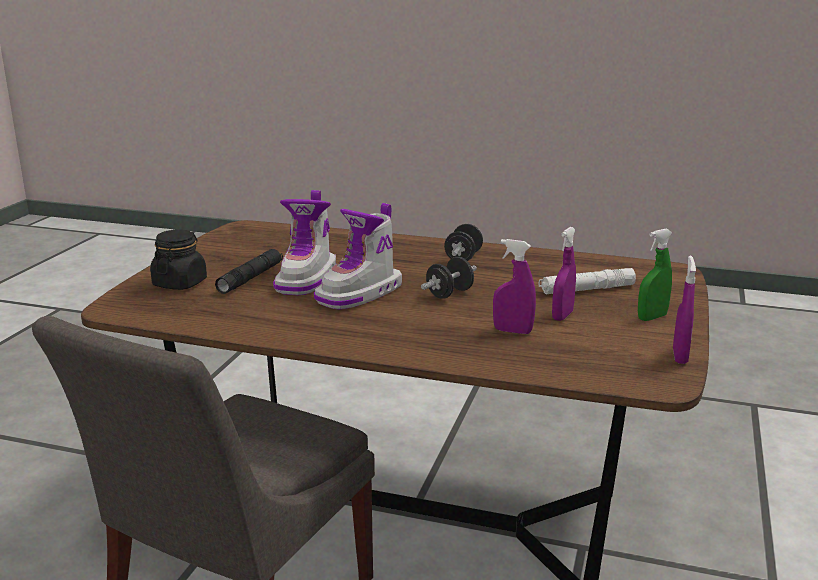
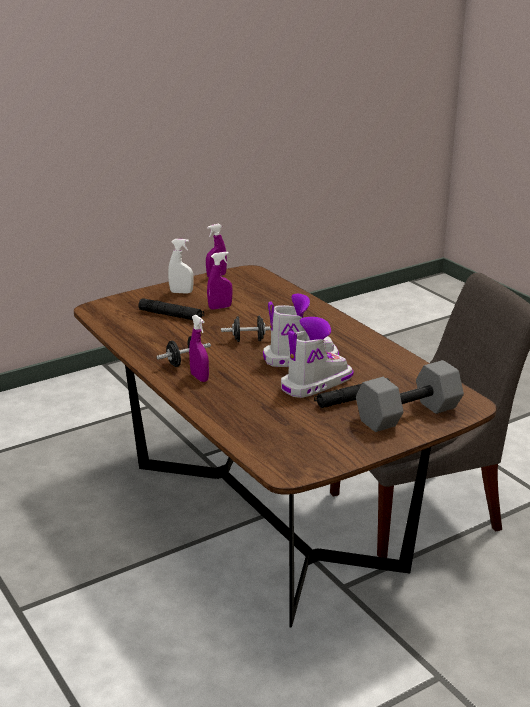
camera: 140 degrees left, 5 degrees up
(180, 283) = (408, 413): black jar -> grey dumbbell
(512, 331) = (261, 309): purple spray bottle -> purple spray bottle (199, 377)
(586, 289) = (171, 315): white flashlight -> black flashlight
(652, 317) = (181, 292): green spray bottle -> white spray bottle

